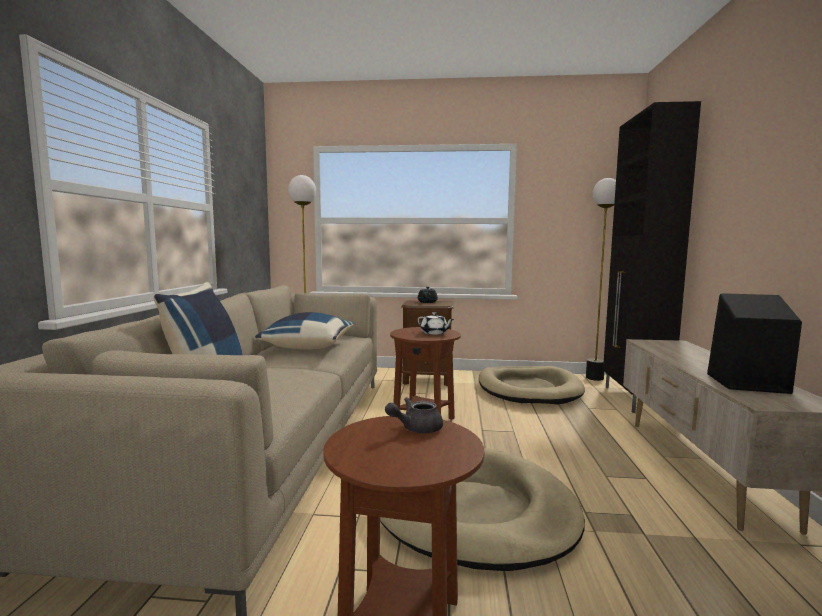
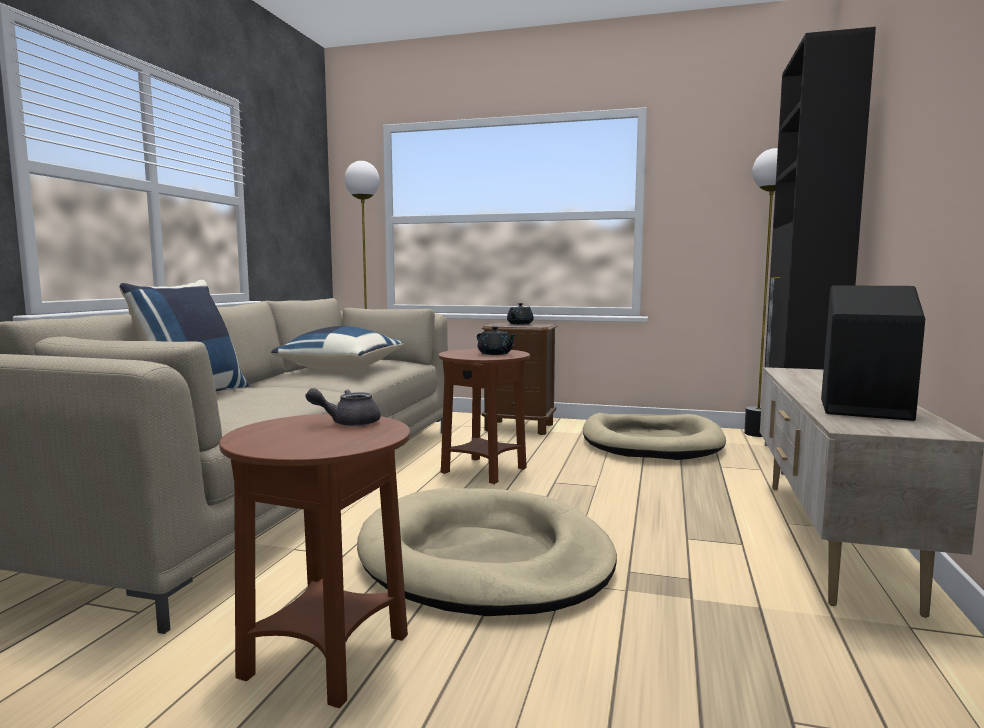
camera: 10 degrees right, 0 degrees up
(434, 333) = (495, 354): white teapot -> black teapot

